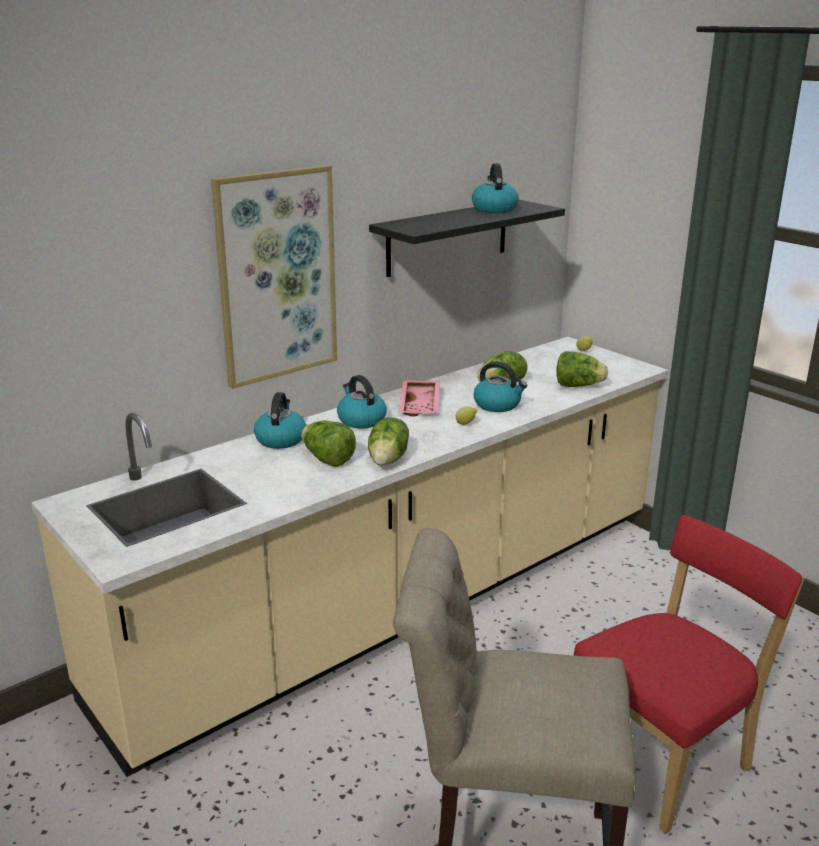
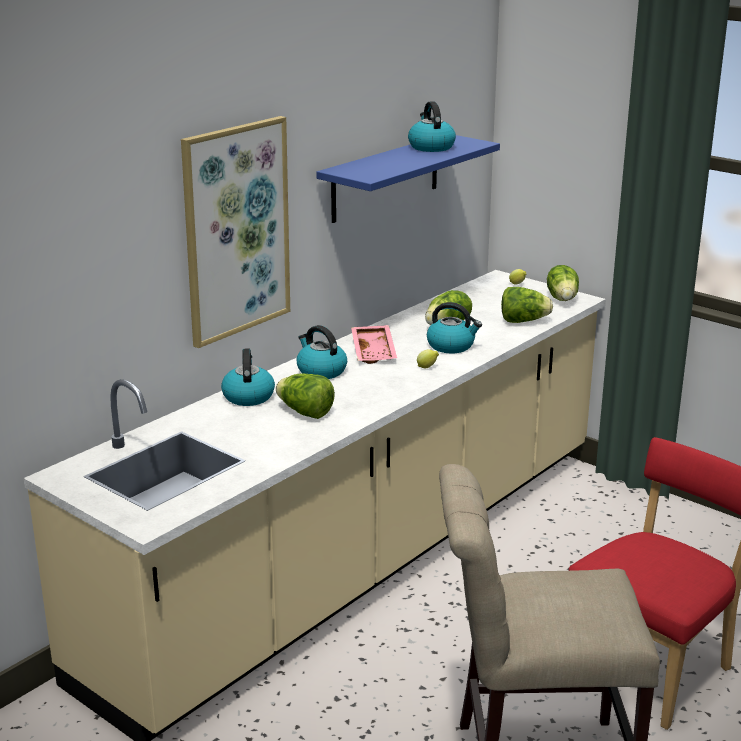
camera: 10 degrees left, 0 degrees up
(389, 459) = (366, 408): lettuce -> lettuce (563, 298)
(448, 237) = (385, 178): black shelf -> blue shelf

